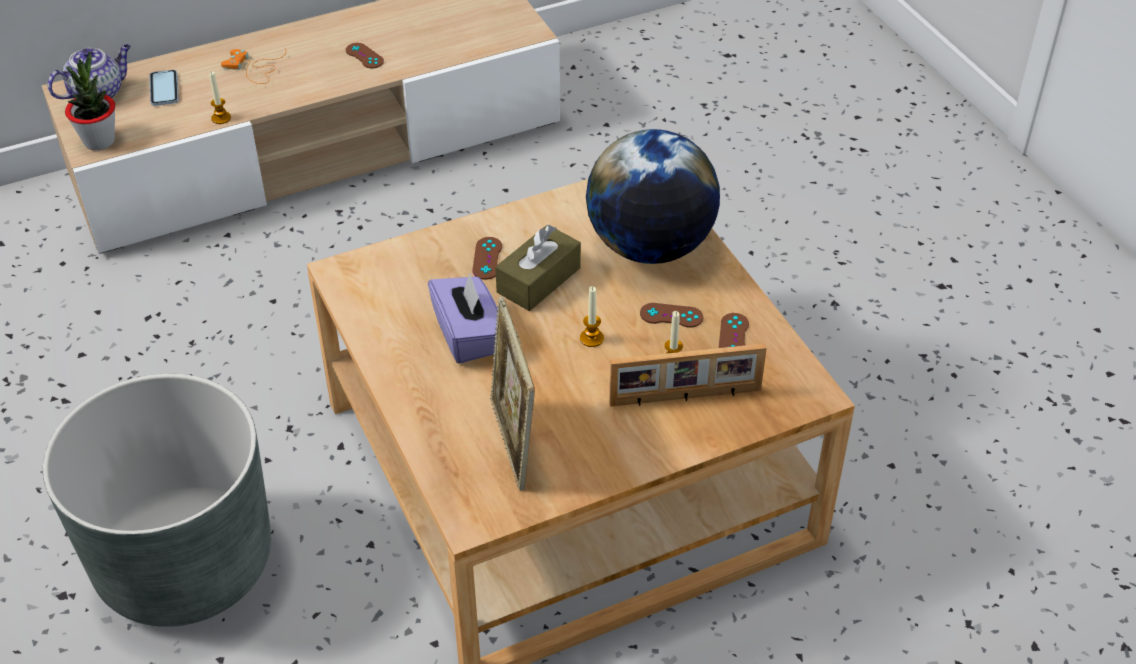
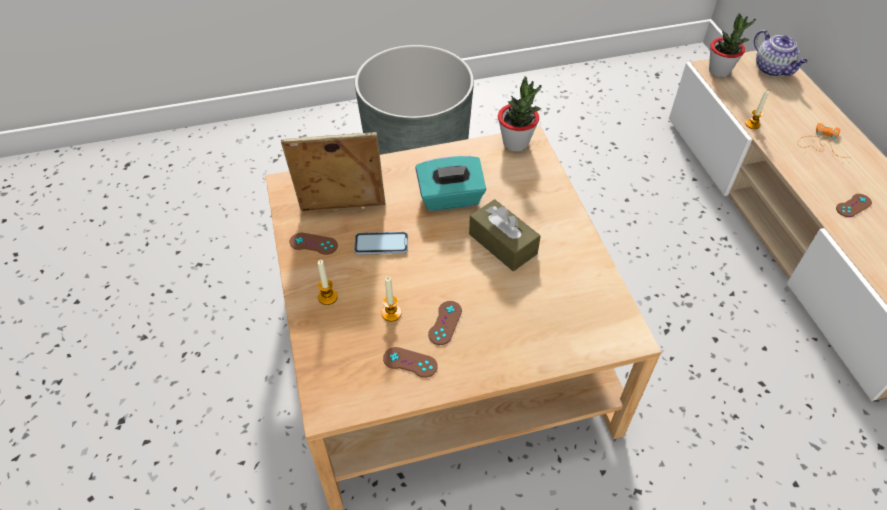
camera: 100 degrees right, 5 degrees up
(164, 89) = (783, 98): phone -> phone (381, 244)
(348, 284) = (516, 143): none -> potted plant
(468, 336) = (450, 198): purple tissue box -> turquoise tissue box
(487, 258) = (532, 217): brown game controller -> brown game controller (313, 244)
(591, 338) = (431, 267): candle -> candle (327, 297)
(650, 246) = (533, 323): globe -> none
(685, 398) = (352, 315): picture frame -> none

